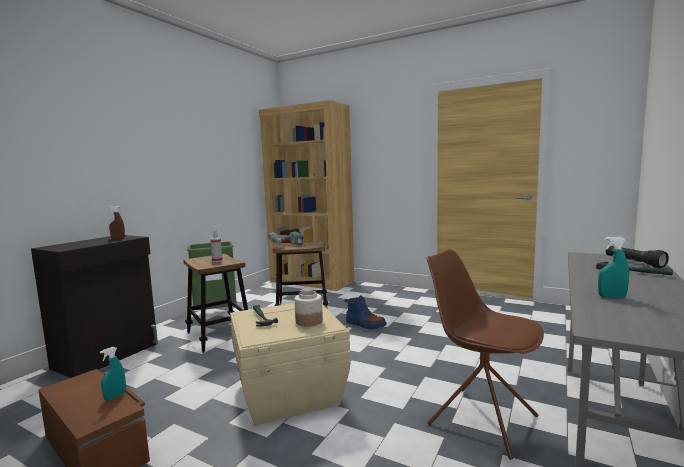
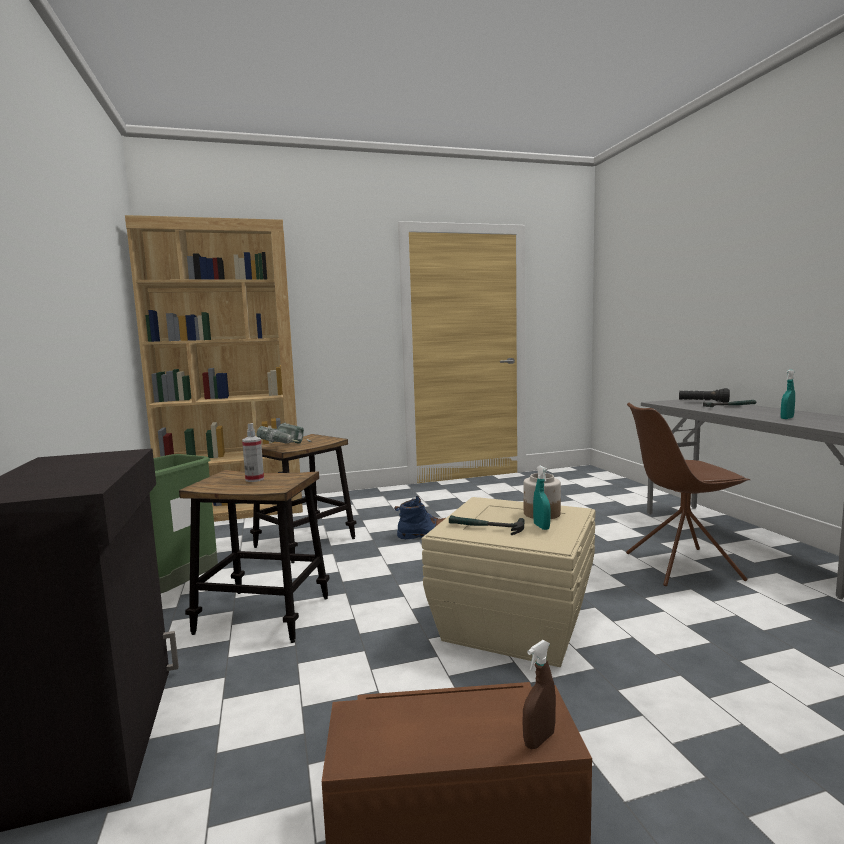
camera: 45 degrees left, 0 degrees up
(115, 396) = (483, 700): turquoise spray bottle -> turquoise spray bottle (541, 527)
(118, 238) = (95, 459): brown spray bottle -> brown spray bottle (539, 739)

